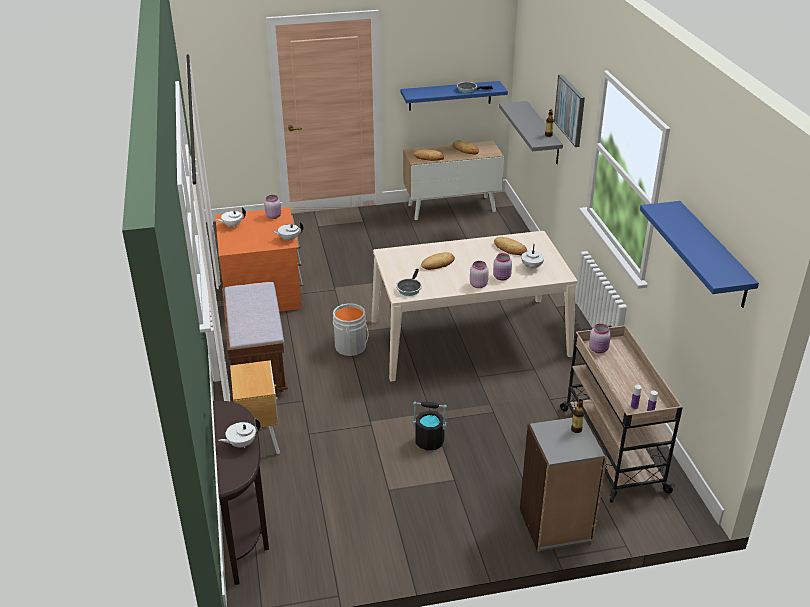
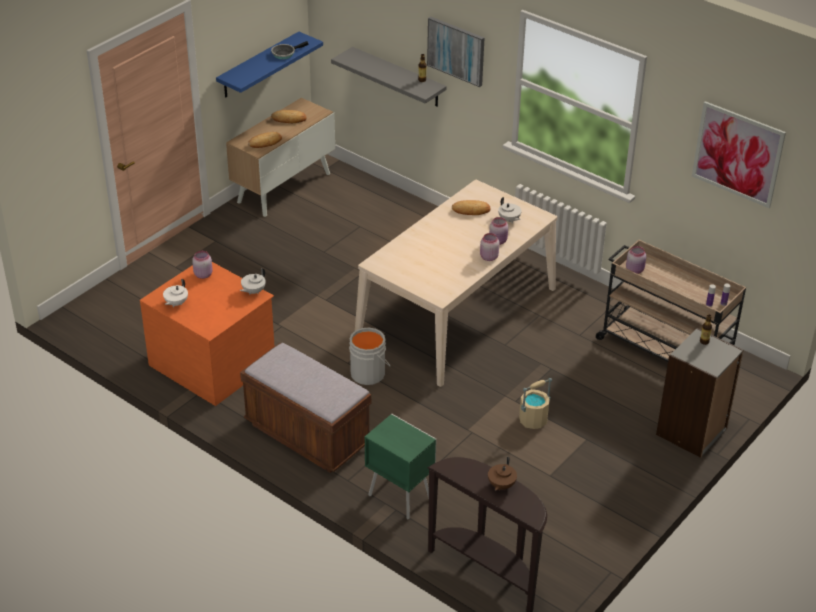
camera: 40 degrees left, 5 degrees up
(241, 443) = (501, 485): white teapot -> brown teapot
(260, 439) = (399, 496): brown nightstand -> green nightstand
(409, 288) = (438, 288): frying pan -> none
(429, 441) = (533, 420): black bucket -> beige bucket
(438, 263) = (431, 253): bread -> none
(713, 254) = (737, 154): blue shelf -> picture

